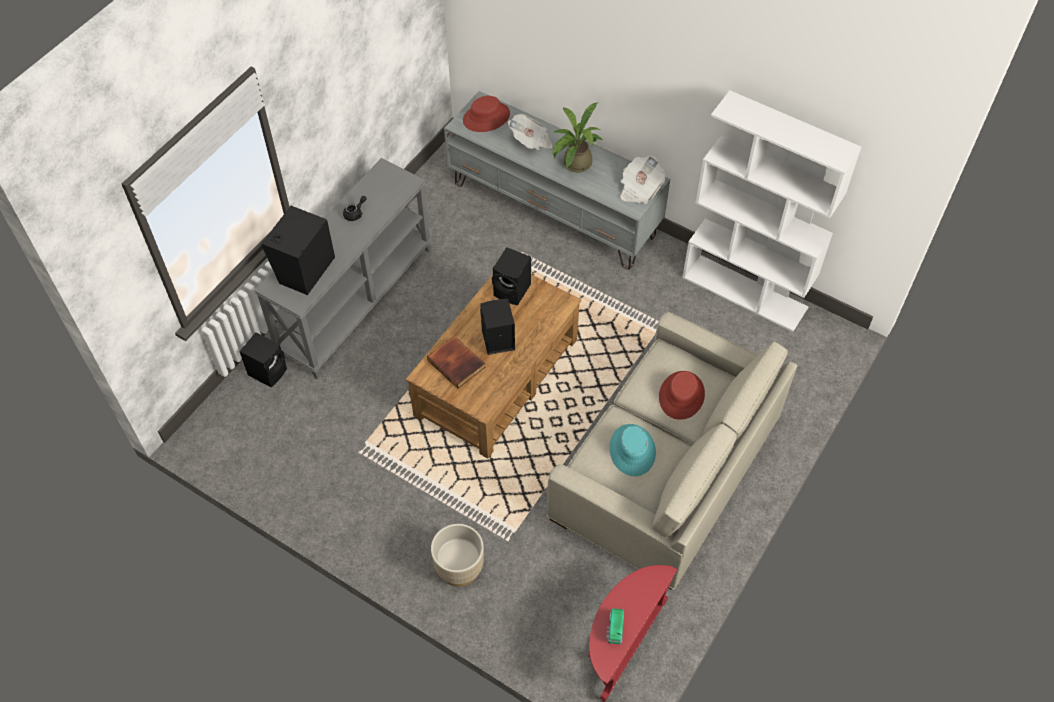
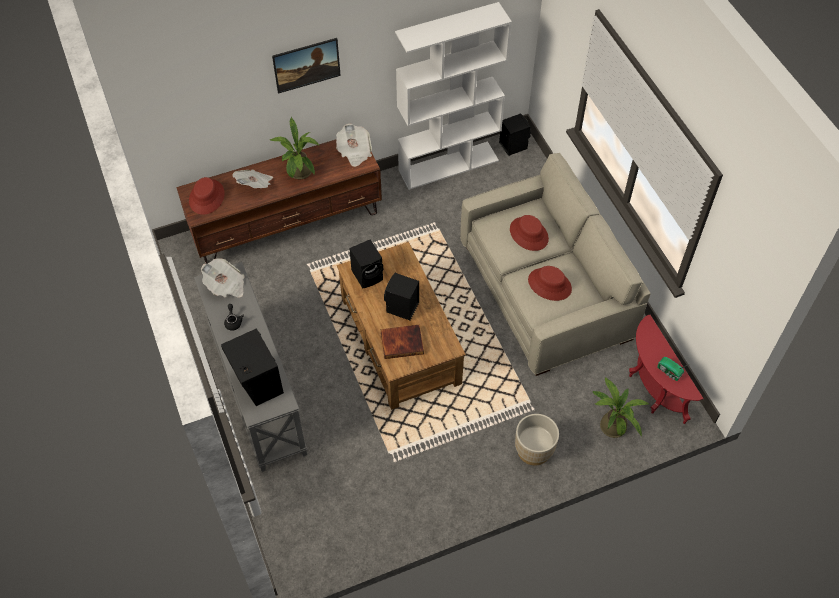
camera: 55 degrees left, 0 degrees up
(268, 371) = (271, 484): black speaker -> black speaker (513, 145)
(389, 185) = (225, 286): none -> newspaper
(547, 626) = (612, 423): none -> potted plant
(554, 209) = (287, 223): grey tv stand -> brown tv stand
(630, 70) = (307, 74): none -> picture
(632, 450) = (549, 284): turquoise hat -> red hat

